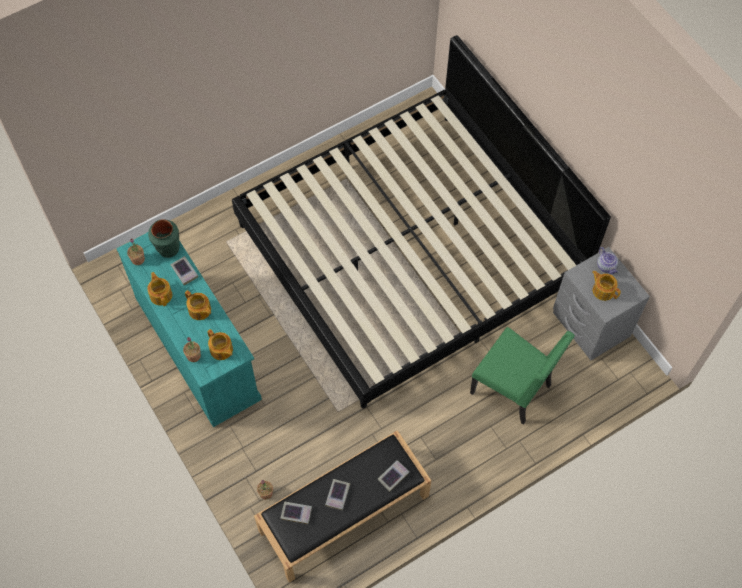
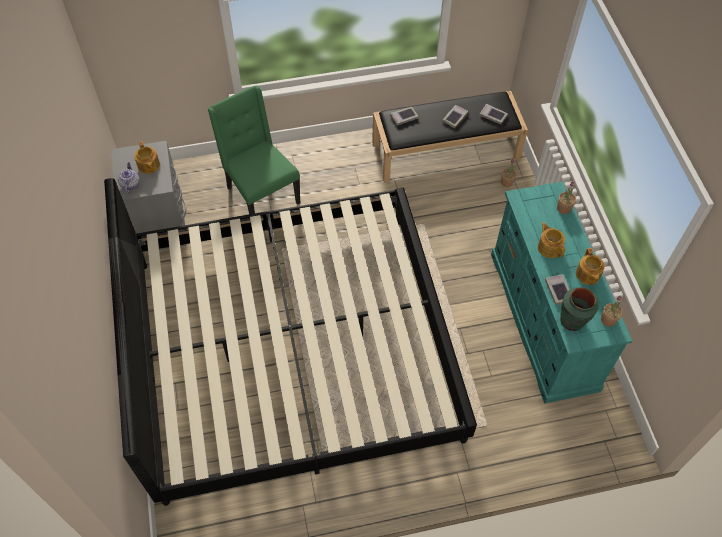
camera: 160 degrees left, 5 degrees down
(221, 350) = (535, 205): teapot -> none

